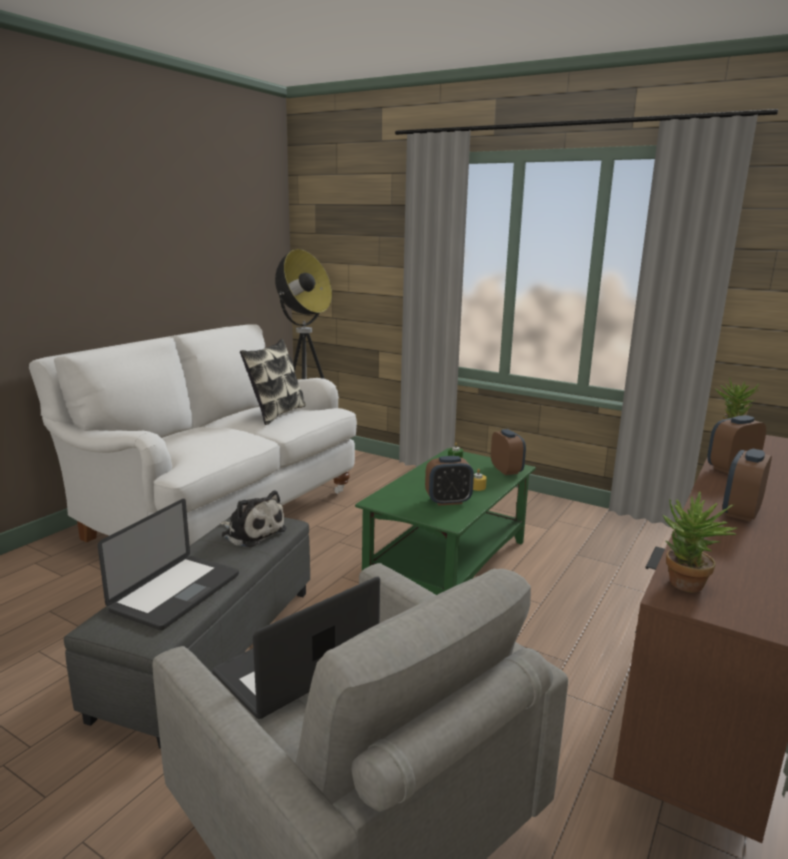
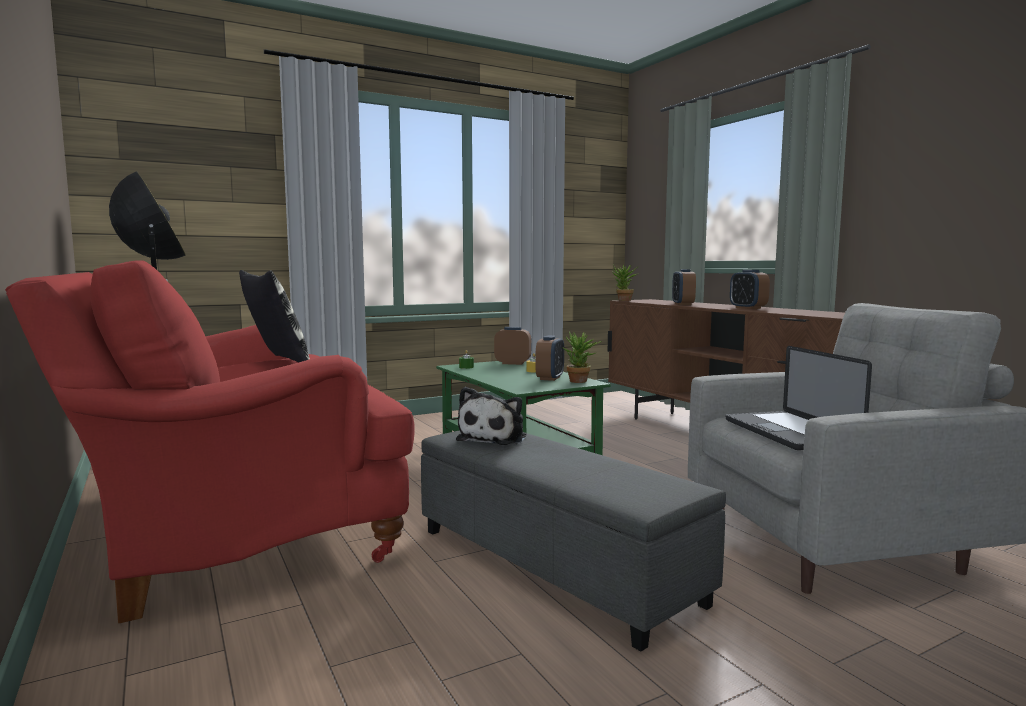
camera: 60 degrees left, 10 degrees down
(176, 593) = (600, 471): laptop -> none
(218, 513) = (232, 521): white sofa -> red sofa
(252, 532) = (494, 438): plush toy -> plush toy turned 135 degrees clockwise
(686, 587) = (840, 316): potted plant -> potted plant (580, 382)

